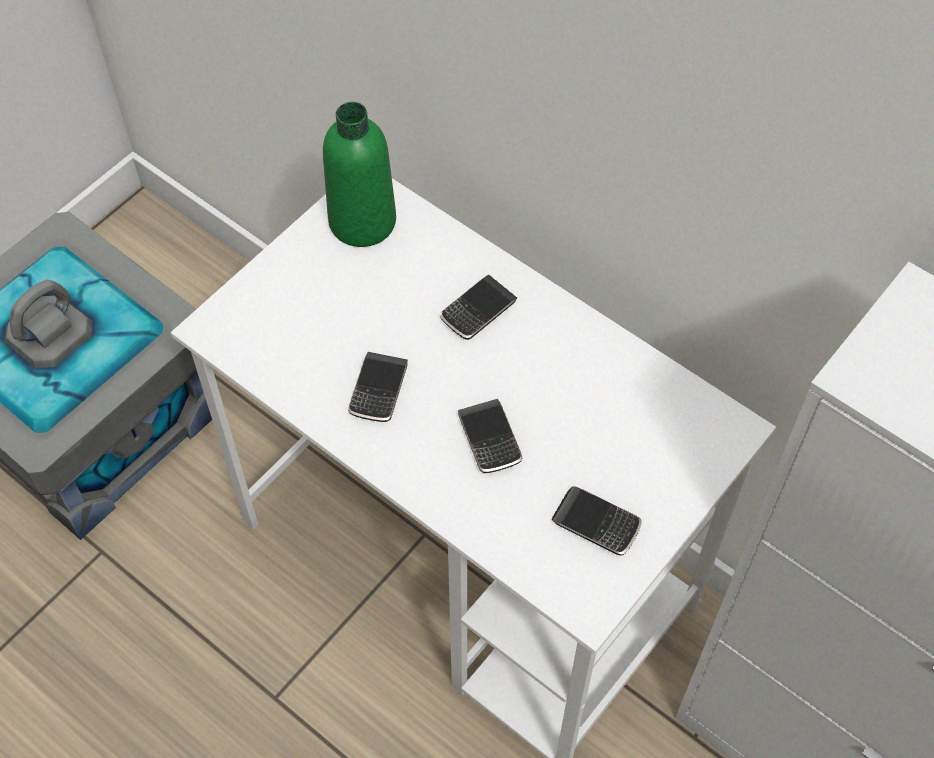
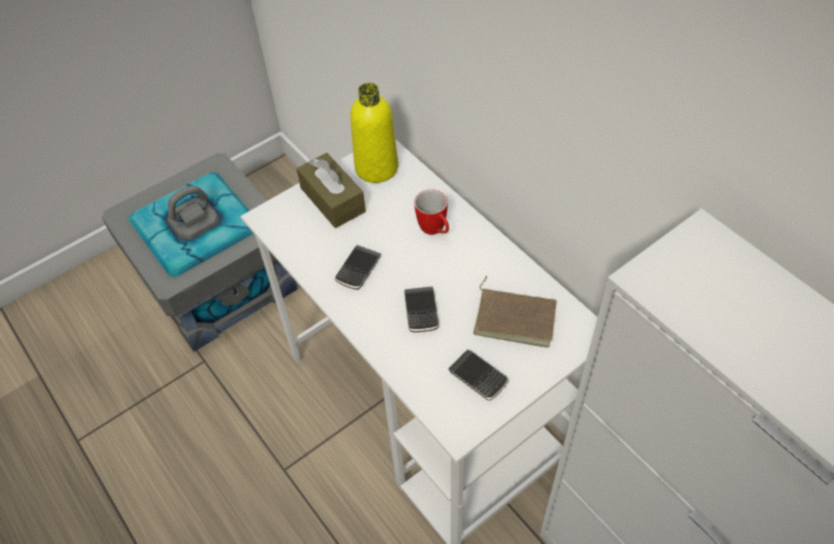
camera: 15 degrees right, 5 degrees down
(308, 284) = (332, 200): none -> brown tissue box
(362, 221) = (376, 168): green bottle -> yellow bottle
(478, 310) = (435, 231): phone -> mug
(628, 425) = (515, 317): none -> brown book

